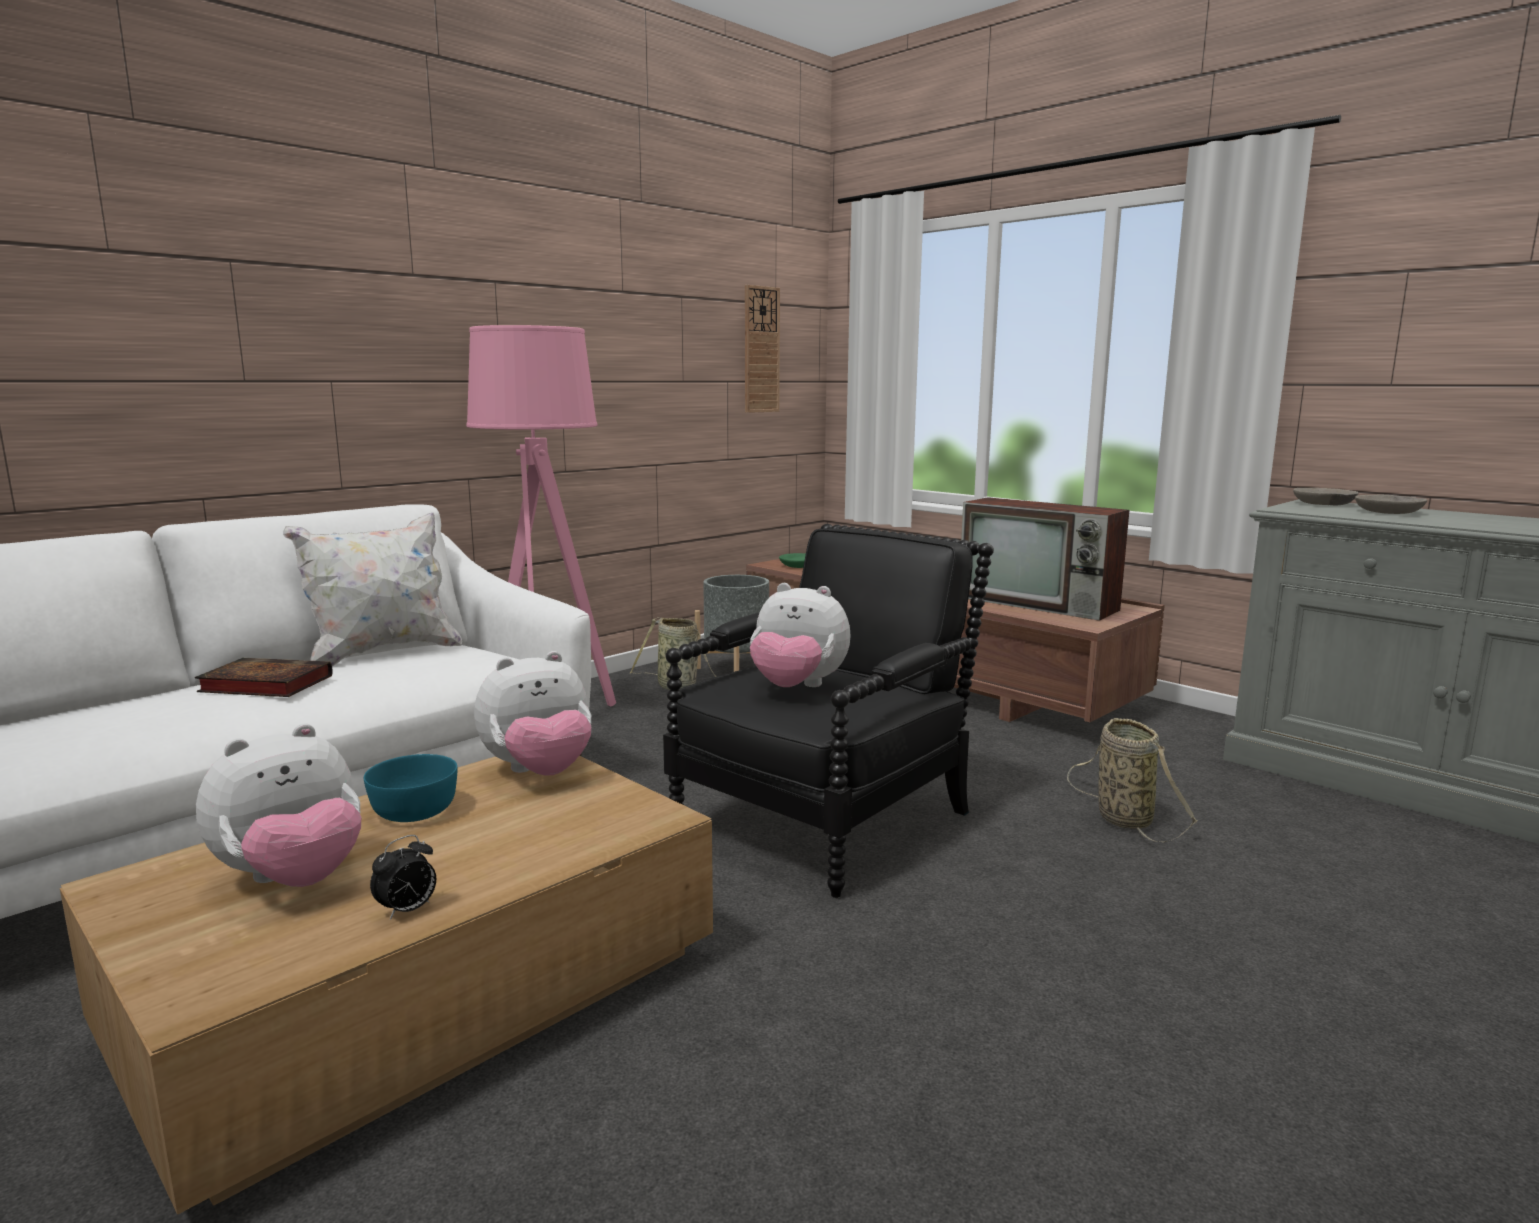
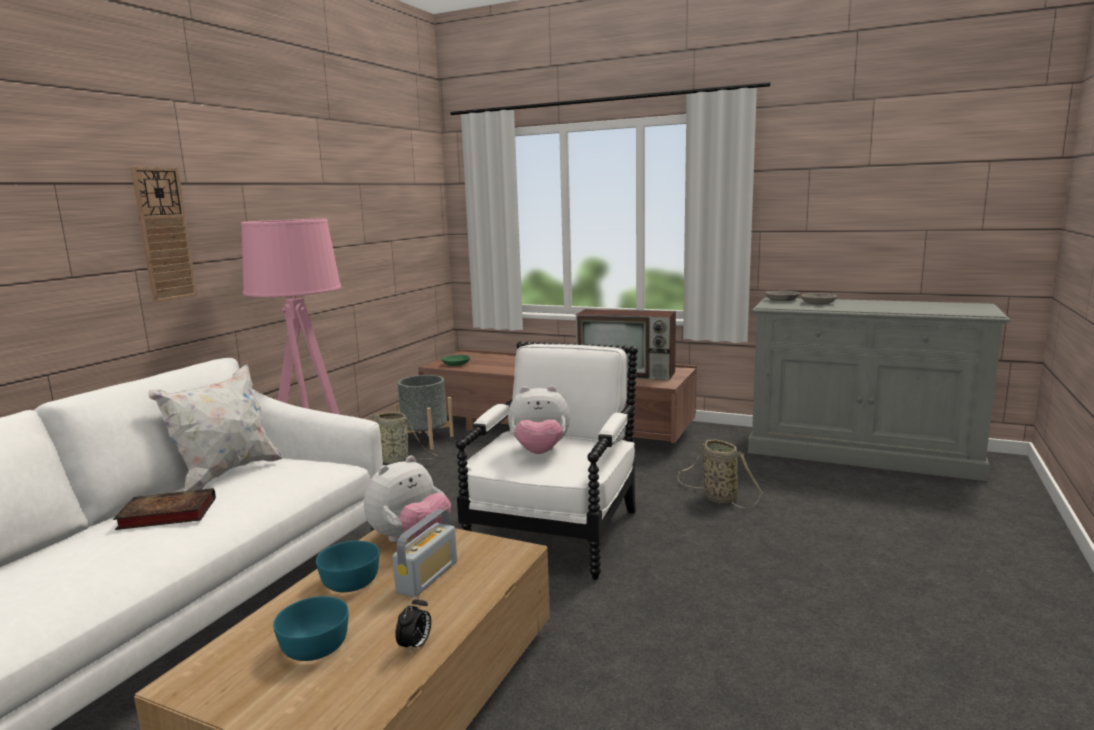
camera: 20 degrees left, 0 degrees up
(293, 879) = (314, 646): plush toy -> turquoise bowl
(512, 824) = (427, 577): none -> radio
(761, 350) = (409, 217): wall clock -> wall clock (164, 234)
(829, 817) = (557, 530): black armchair -> white armchair

